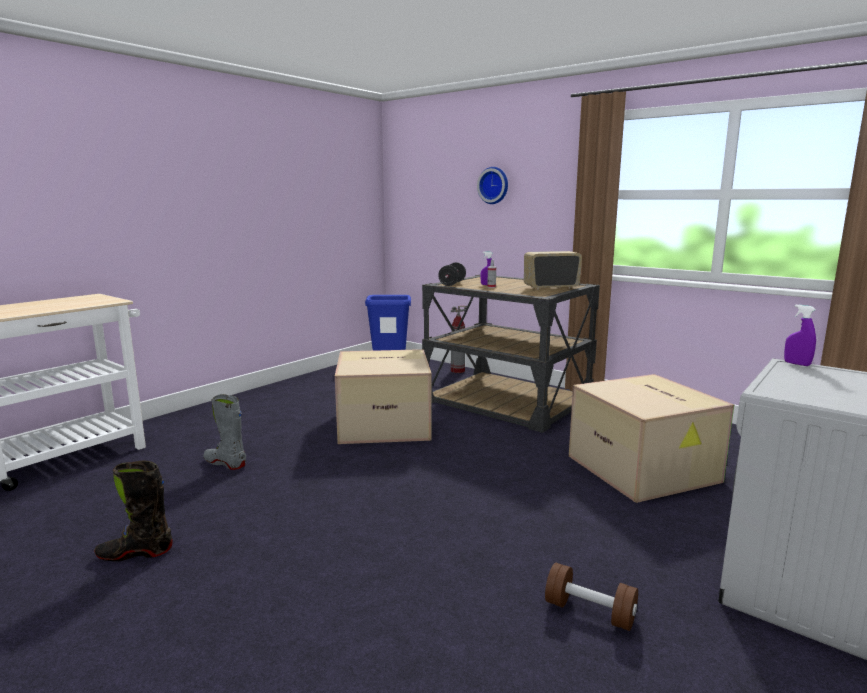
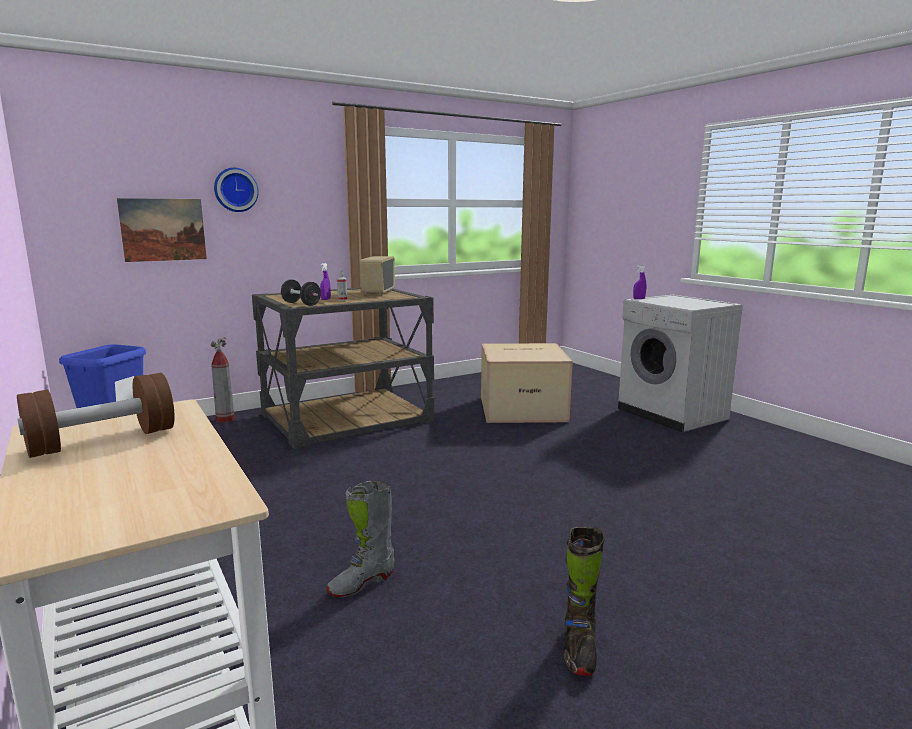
camera: 70 degrees left, 0 degrees up
(385, 424) = (341, 475): cardboard box -> none
(446, 217) = (163, 229): none -> picture
(589, 612) = (690, 461): brown dumbbell -> brown dumbbell (103, 441)

